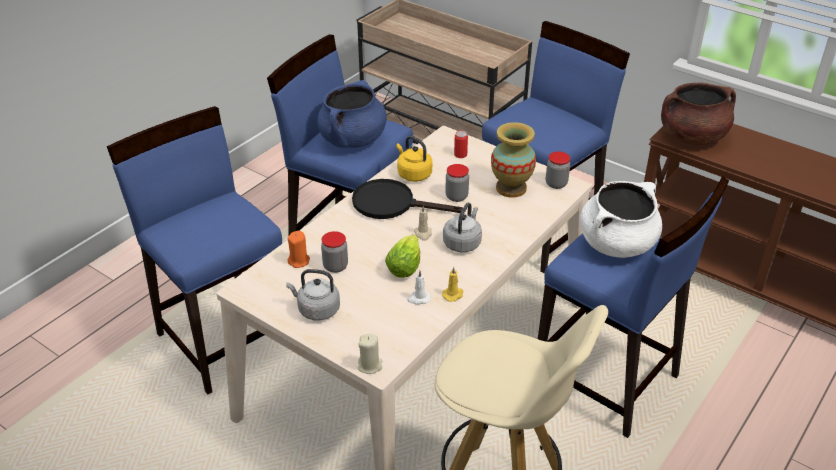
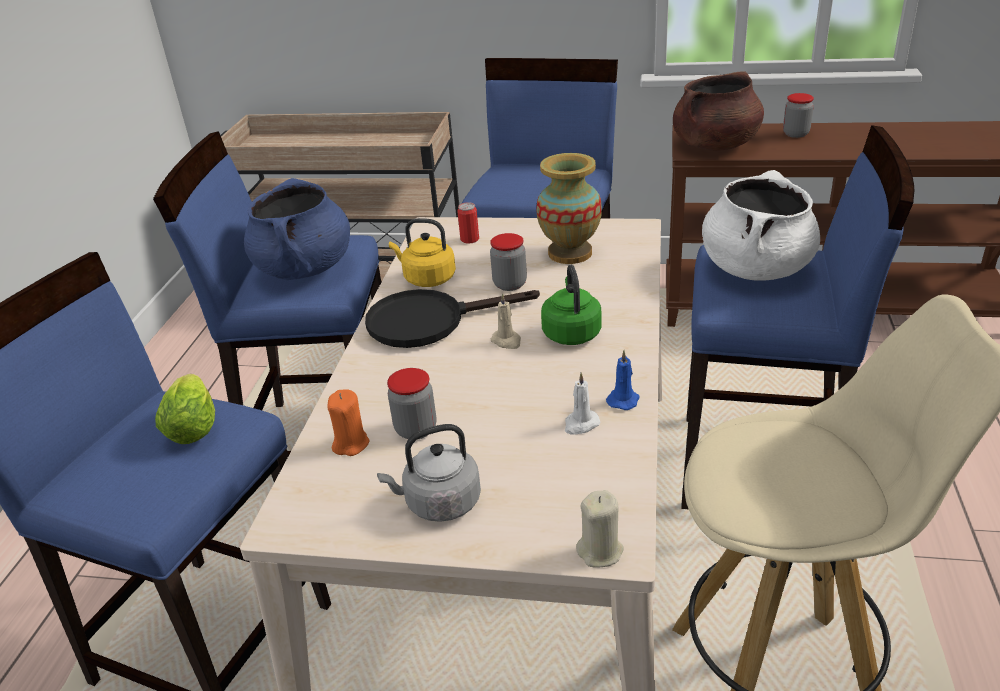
camera: 25 degrees left, 5 degrees down
(405, 265) = (520, 389): lettuce -> lettuce (194, 425)
(453, 295) = (623, 399): yellow candle -> blue candle
(463, 243) = (571, 332): grey kettle -> green kettle
(556, 184) = (619, 231): jar -> jar (795, 134)

